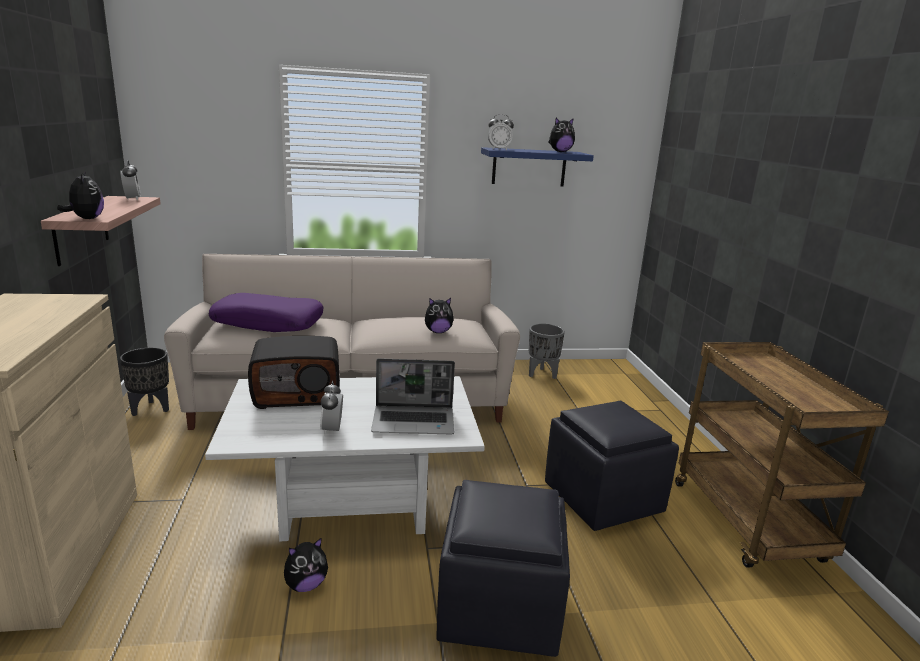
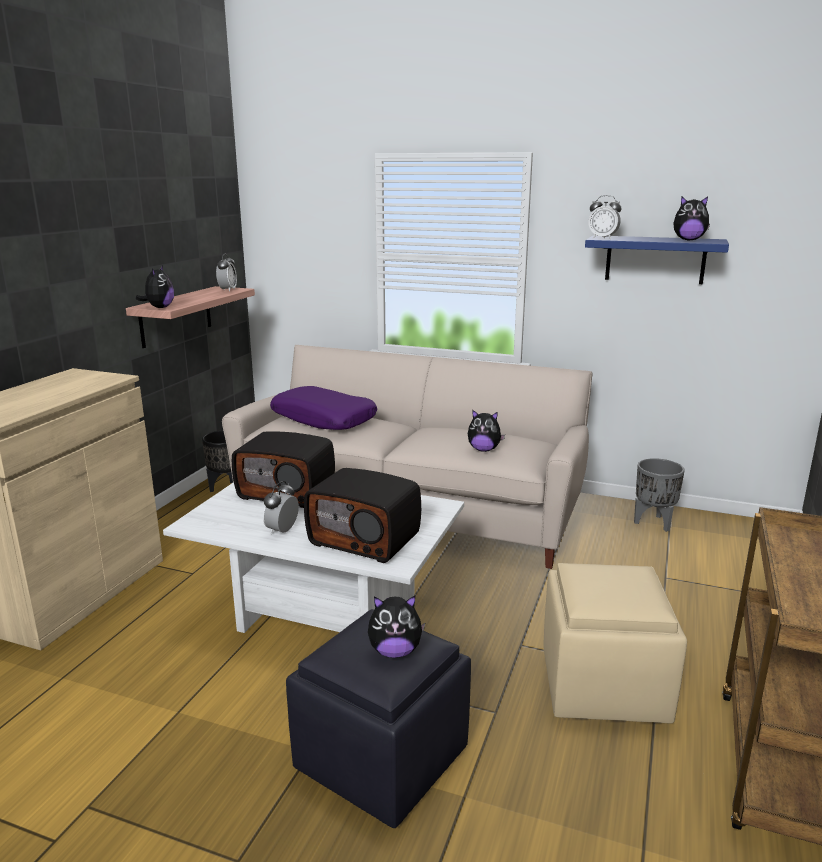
camera: 30 degrees right, 0 degrees up
(305, 585) = (227, 676): plush toy -> plush toy (395, 651)
(414, 421) = (365, 539): laptop -> radio
(604, 499) = (605, 686): black ottoman -> beige ottoman

